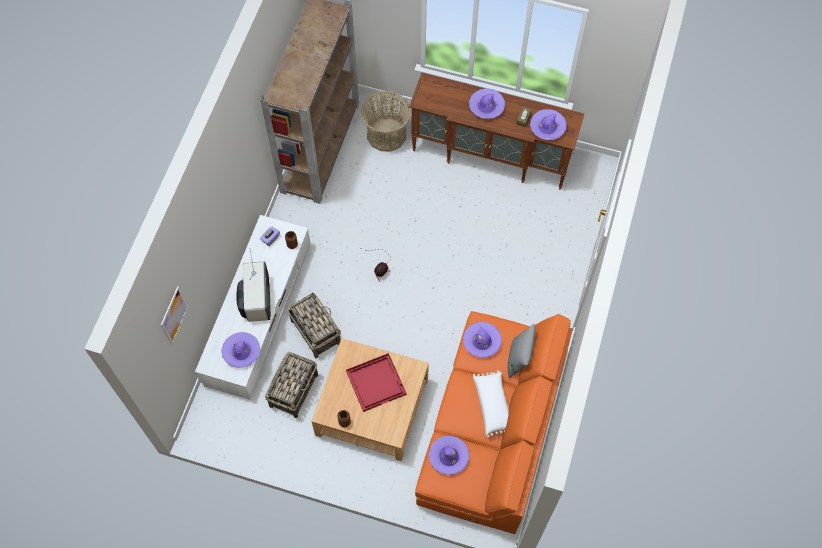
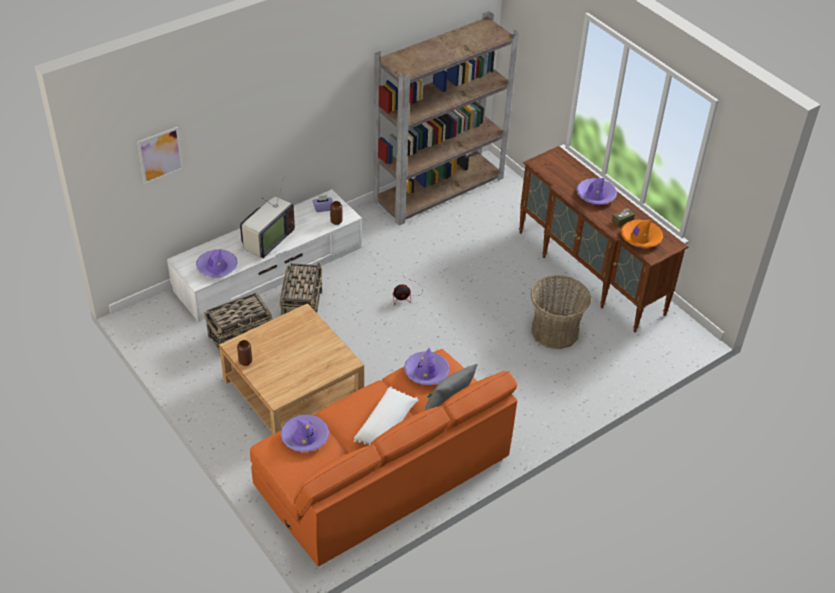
camera: 35 degrees right, 20 degrees down
(376, 382) = (303, 350): red tray -> none
(386, 134) = (506, 210): basket -> basket (555, 331)
(547, 127) = (640, 238): purple hat -> orange hat

